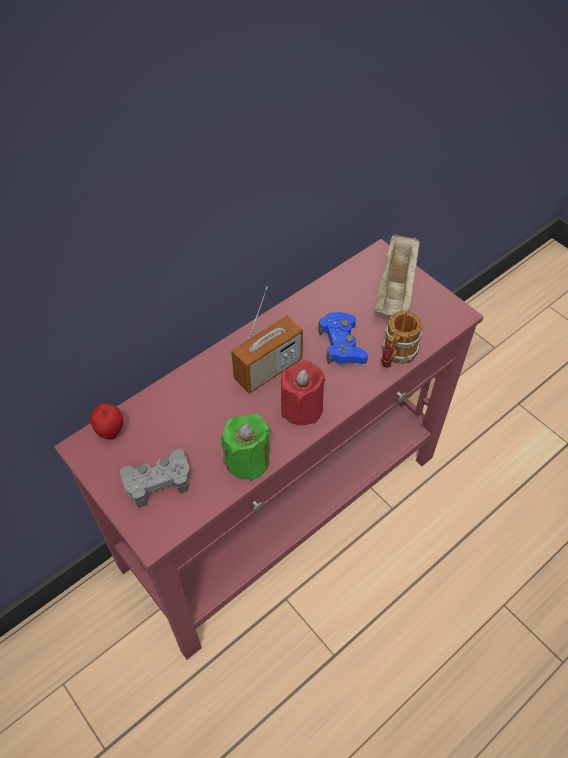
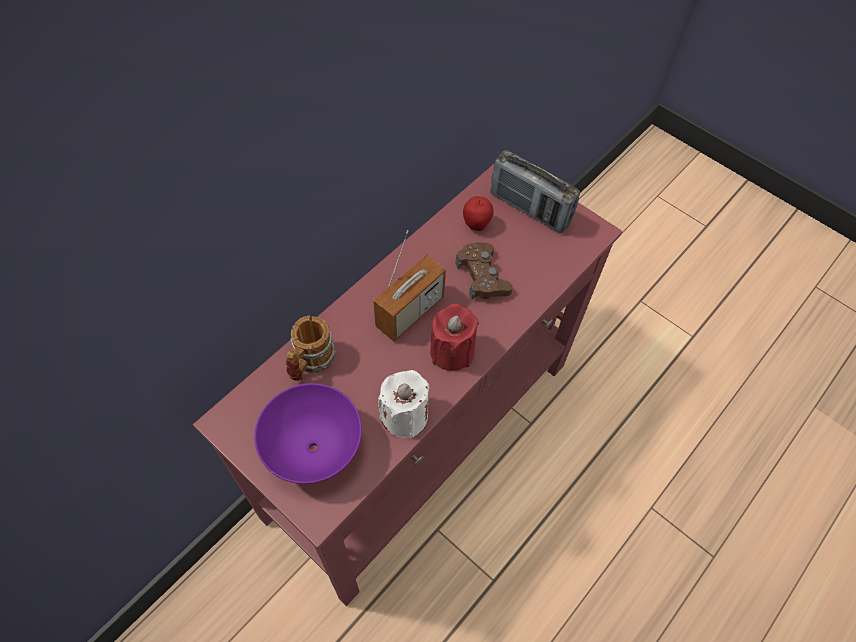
camera: 10 degrees left, 5 degrees up
(111, 431) = (252, 400): apple -> apple (476, 224)
(158, 480) = (313, 449): grey game controller -> purple bowl
(247, 460) = (404, 416): green candle -> white candle
(342, 344) = (482, 276): blue game controller -> brown game controller
(395, 356) = (539, 283): mug -> mug (310, 363)
(396, 289) = (529, 209): beige tray -> radio

